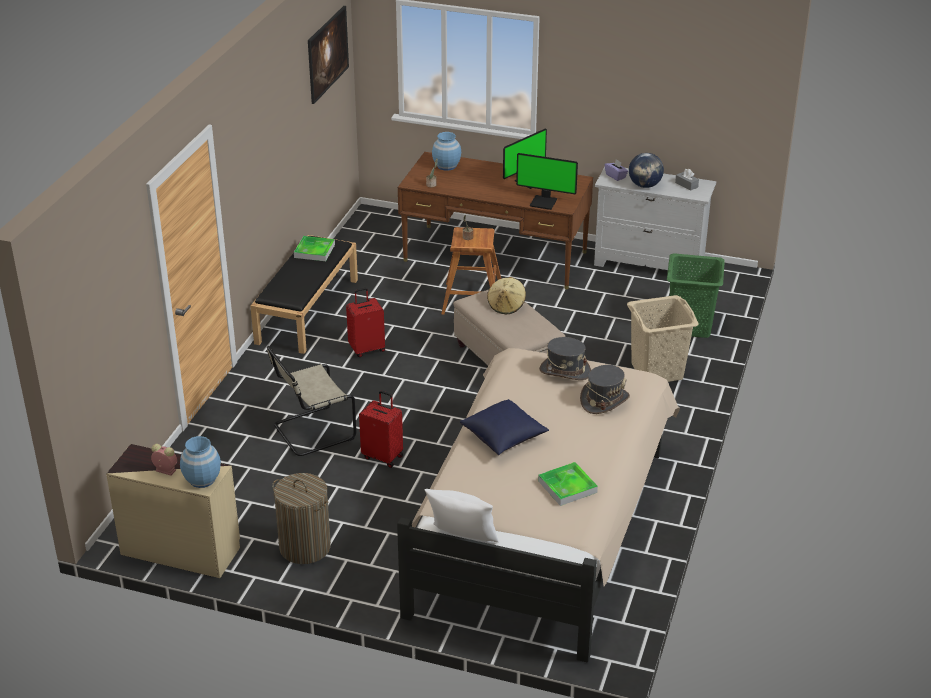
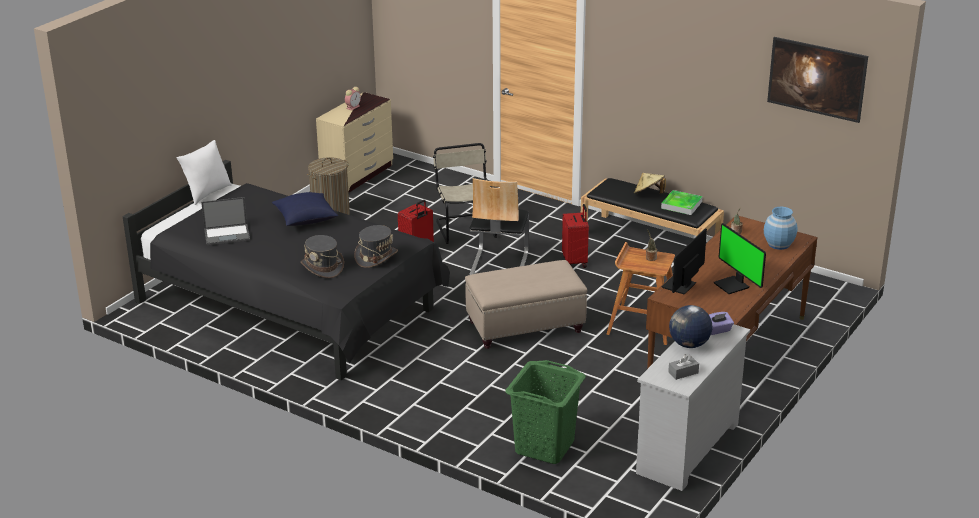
camera: 105 degrees right, 5 degrees down
(202, 479) = (334, 117): blue vase -> none
(388, 396) = (498, 264): none -> chair
(506, 306) = (542, 280): beige hat -> beige hat (648, 194)
(542, 522) = (292, 308): beige bed -> black bed
(567, 486) = (227, 234): tray -> laptop
(657, 371) = (469, 407): beige laundry basket -> none

